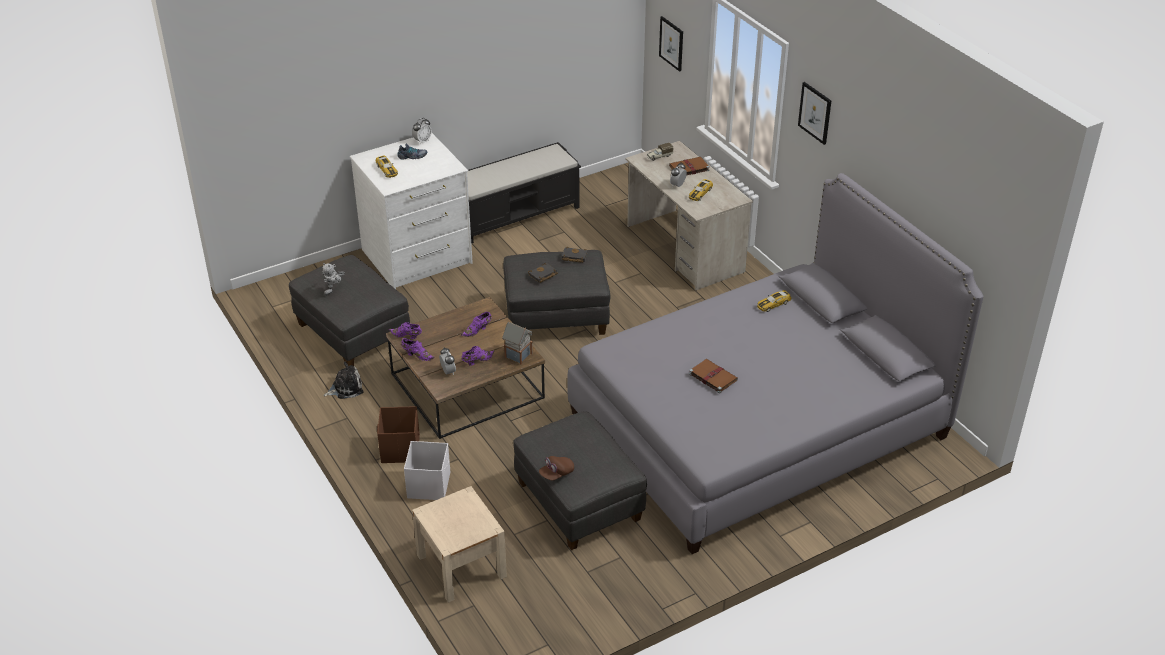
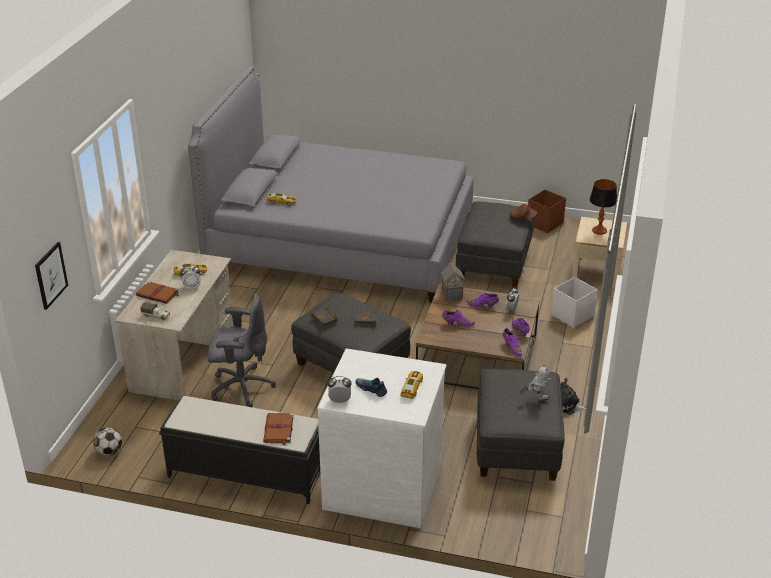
camera: 135 degrees left, 5 degrees down
(400, 450) = (569, 344): brown storage box -> brown storage box (545, 223)
(461, 519) = (599, 231): none -> table lamp
(608, 256) = (241, 387): none -> grey office chair
(617, 178) = (109, 452): none -> football
(712, 376) = (384, 189): brown book -> brown book (278, 430)
(815, 113) = (158, 122): picture -> none

